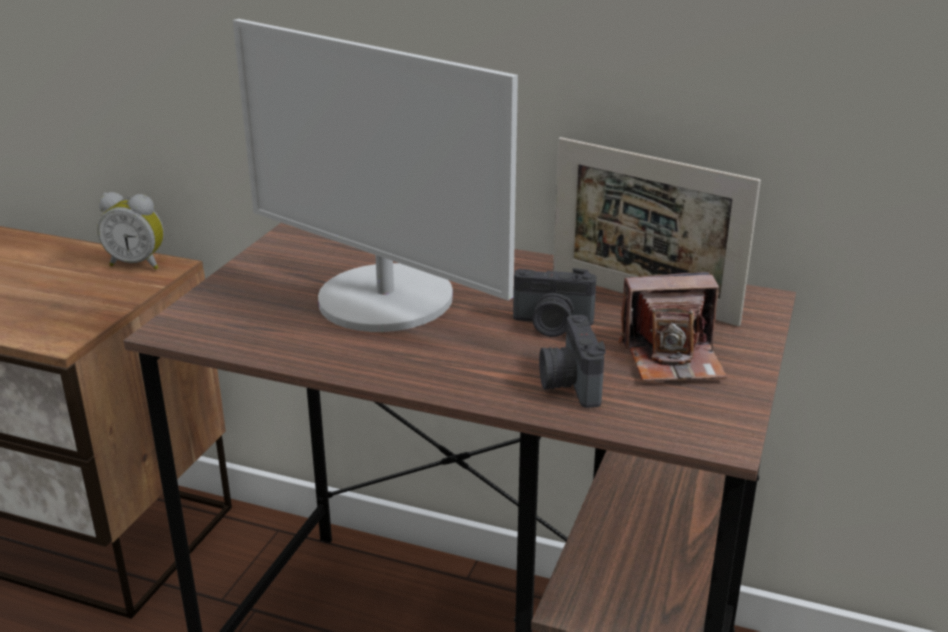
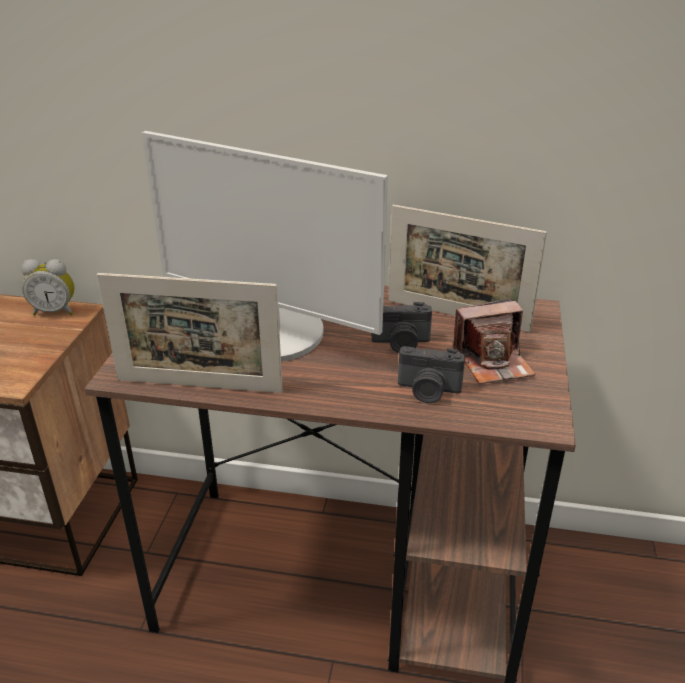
camera: 10 degrees left, 5 degrees up
(266, 350) = (199, 386): none -> picture frame
(569, 384) = (428, 391): camera -> camera turned 60 degrees counterclockwise

